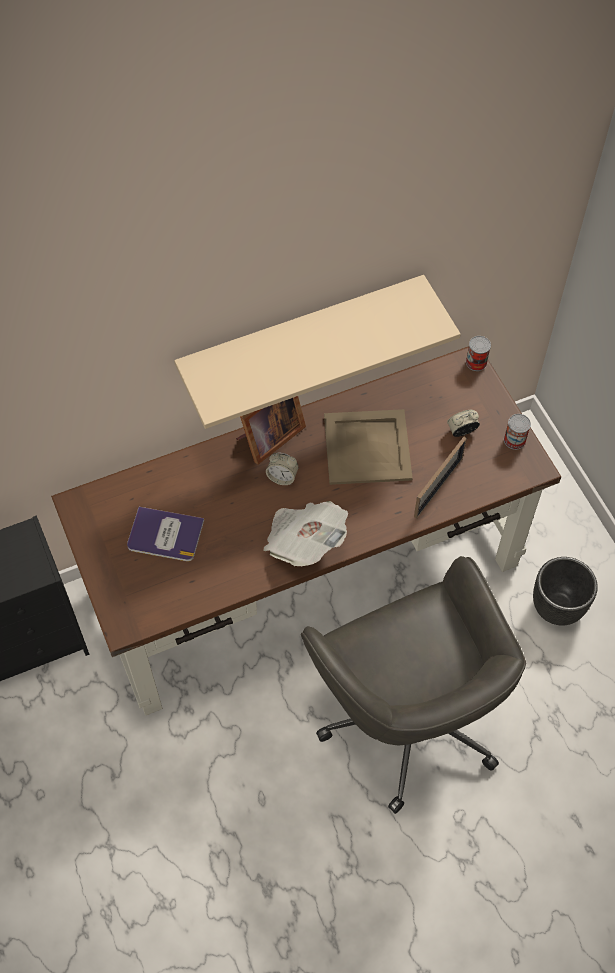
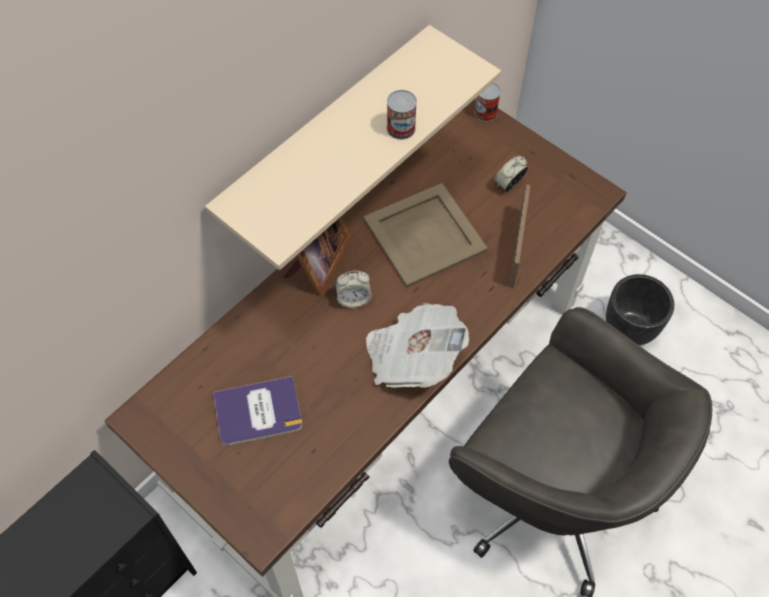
camera: 25 degrees left, 0 degrees up
(514, 440) = (563, 173): can -> can (401, 128)

